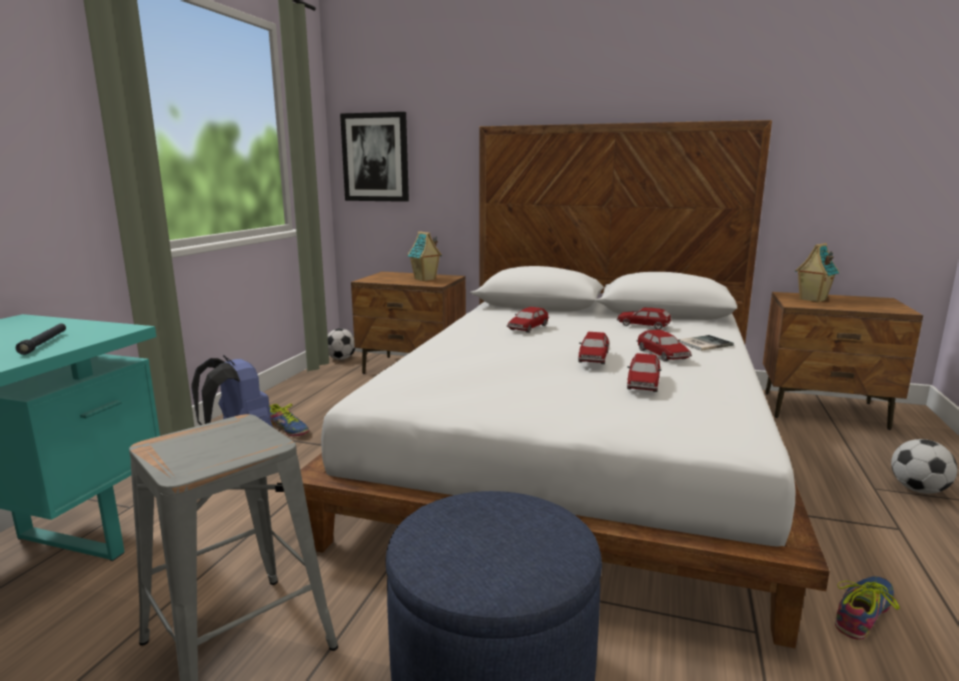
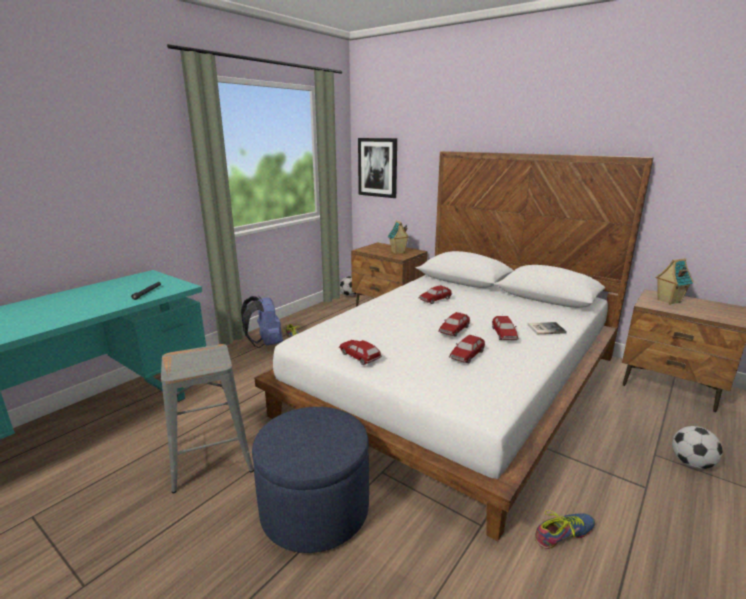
camera: 20 degrees right, 5 degrees up
(643, 325) = (518, 307): toy car -> toy car (359, 356)

